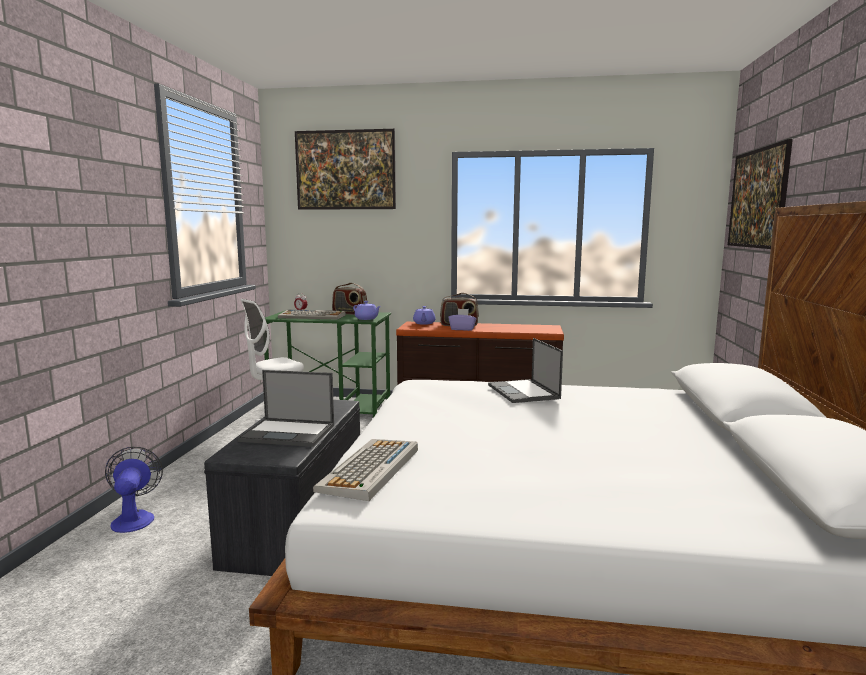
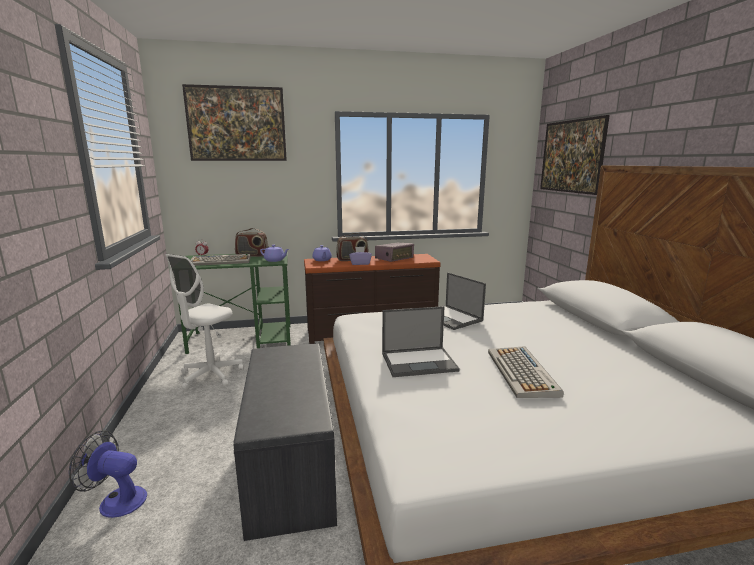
camera: 20 degrees left, 5 degrees up
(134, 518) = (116, 500): fan -> fan turned 45 degrees counterclockwise
(289, 433) = (290, 391): laptop -> laptop (419, 362)
(370, 470) = (413, 423): keyboard -> keyboard (522, 373)
(510, 327) = (394, 259): none -> radio

